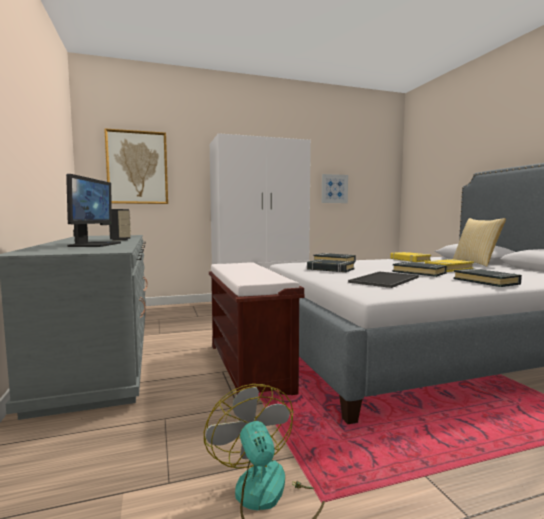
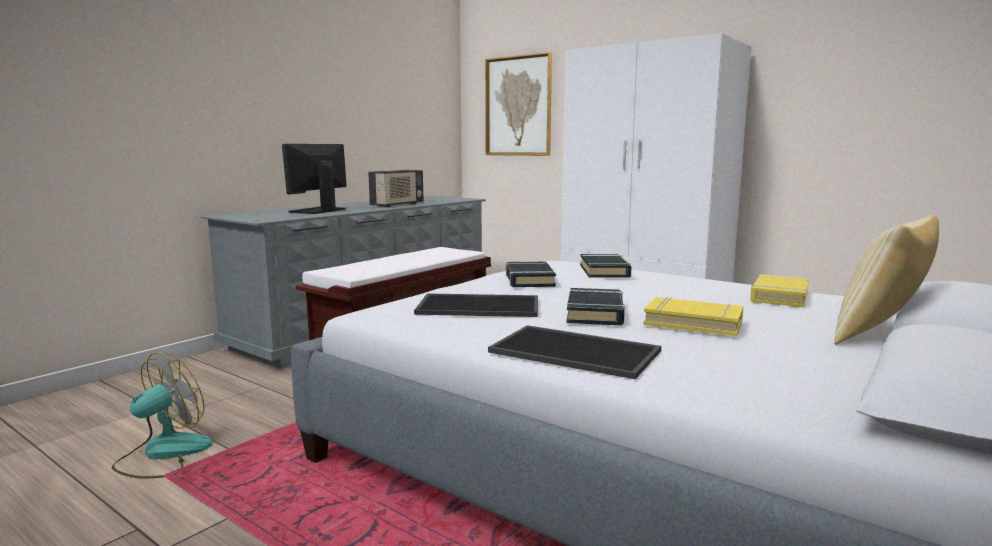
camera: 55 degrees right, 5 degrees up
(94, 244) = (318, 211): monitor -> monitor turned 150 degrees clockwise
(334, 188) = (853, 120): picture -> none
(486, 281) = (577, 351): black book -> tray

